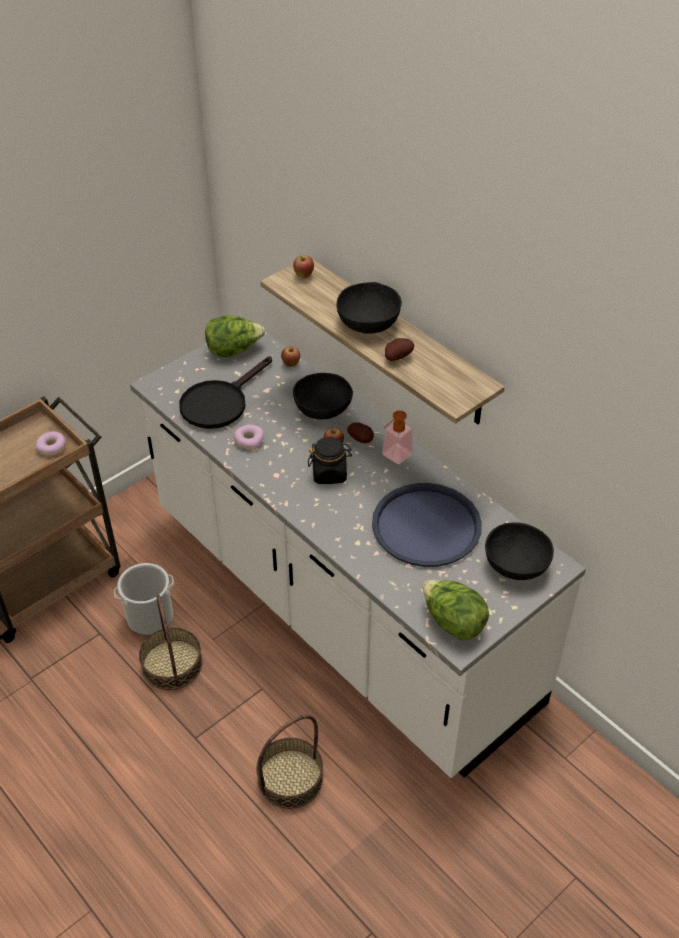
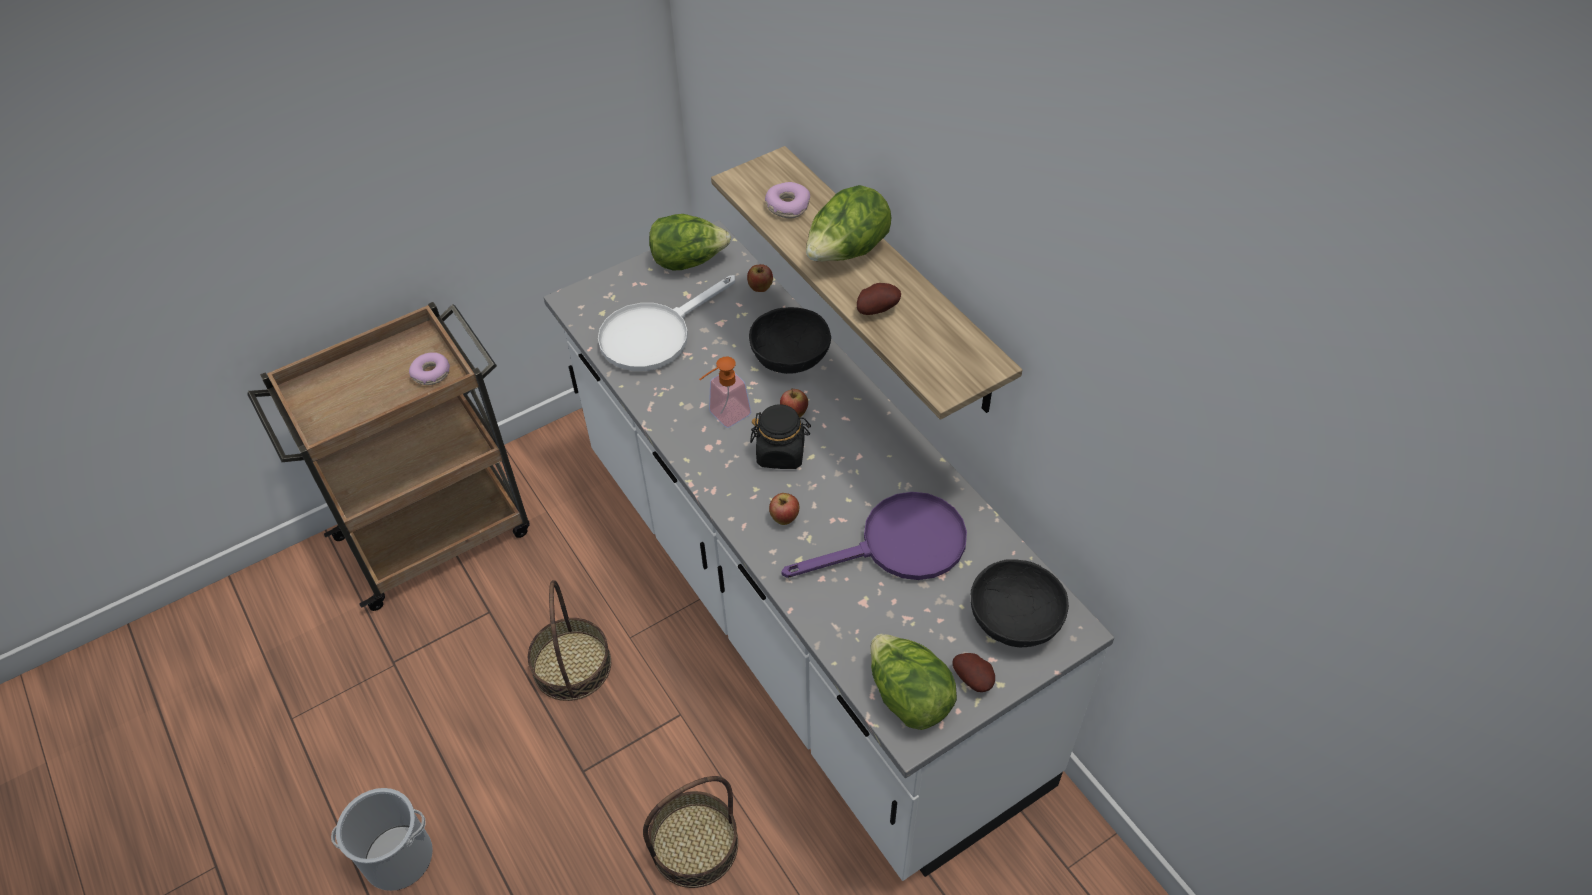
camera: 10 degrees right, 5 degrees up
(150, 617) = (556, 597): bucket -> bucket (398, 857)
(219, 402) = (654, 334): black frying pan -> white frying pan
(249, 440) = (682, 393): donut -> donut (787, 206)
(304, 276) = (772, 175): apple -> apple (784, 519)
(361, 439) = (834, 408): potato -> potato (974, 679)
(368, 323) = (847, 253): black bowl -> lettuce
(394, 457) = (873, 438): soap dispenser -> soap dispenser (724, 416)
(426, 526) = (899, 546): blue tray -> purple frying pan

